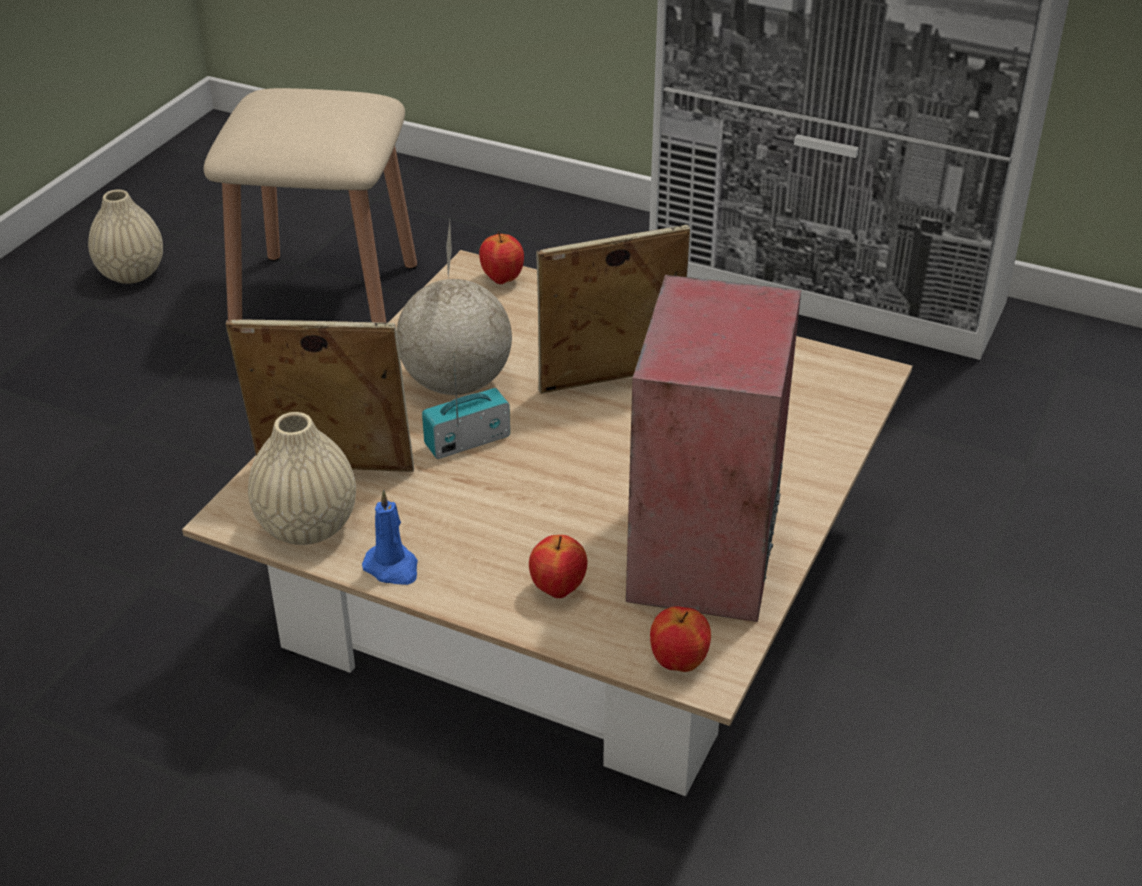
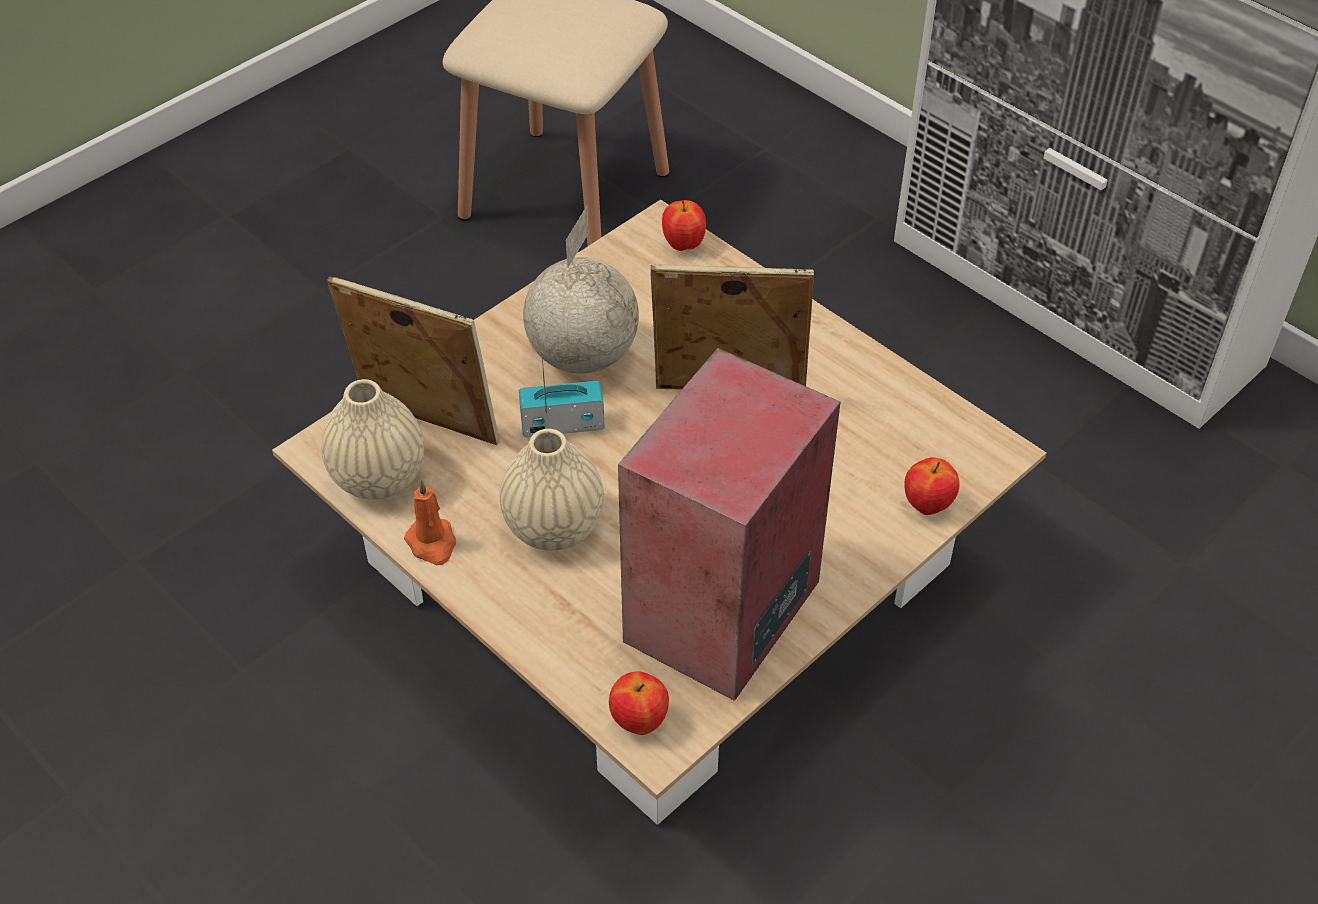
camera: 20 degrees right, 10 degrees up
(131, 273) = (399, 121): beige vase -> beige vase (554, 527)
(392, 568) = (432, 543): blue candle -> orange candle
(558, 589) = (568, 610): apple -> apple (927, 505)

